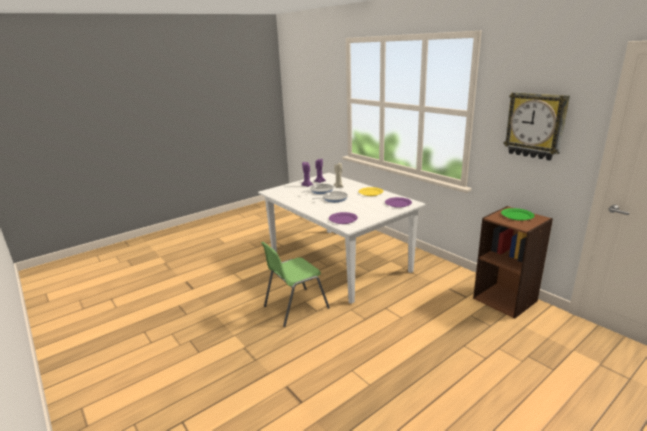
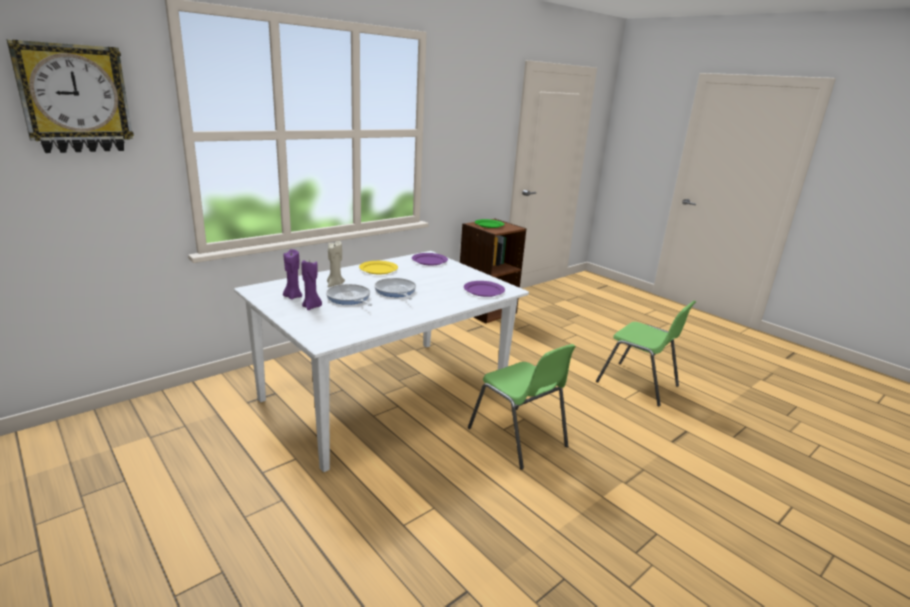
camera: 95 degrees left, 0 degrees up
(382, 387) = (638, 384): none -> green chair
(535, 125) = (477, 136): wall clock -> wall clock (75, 99)

